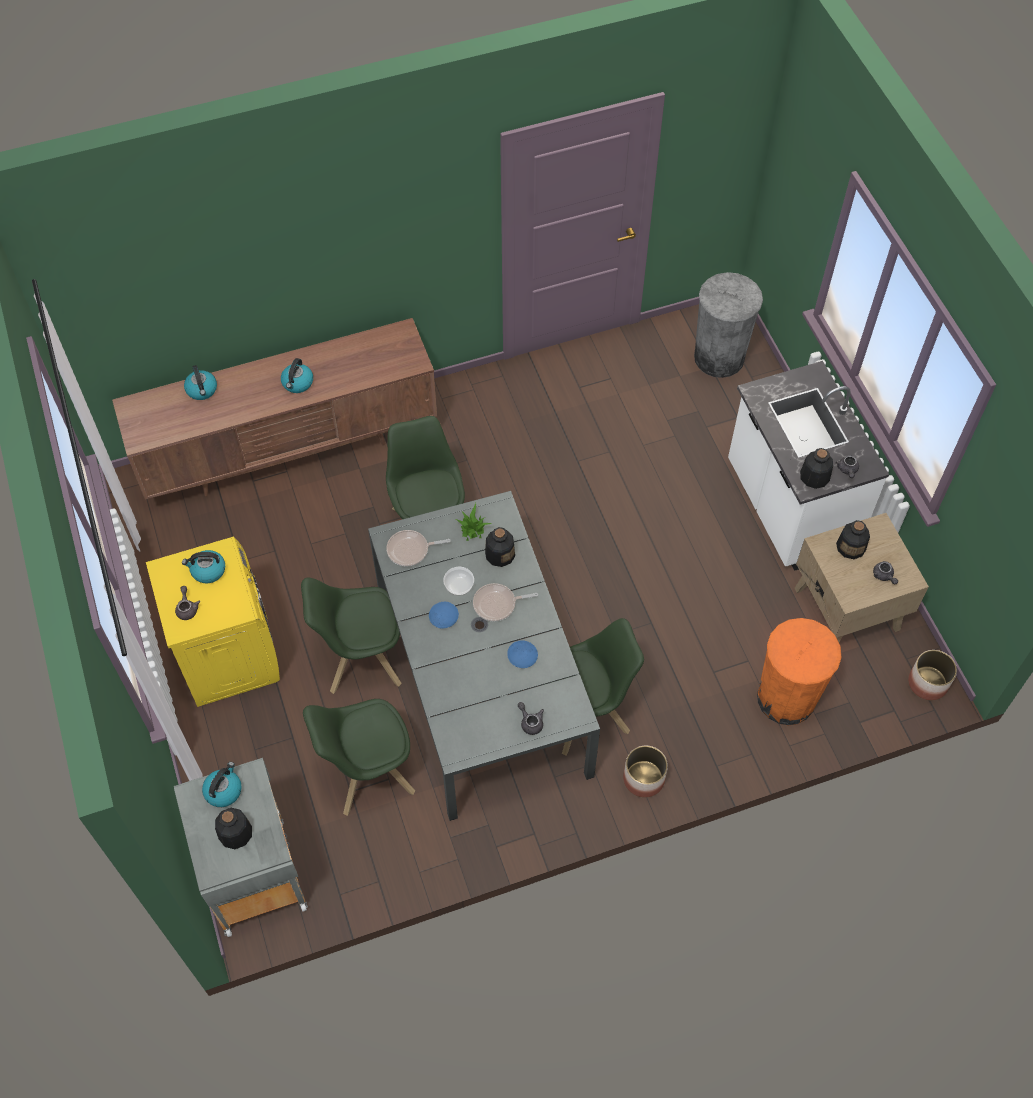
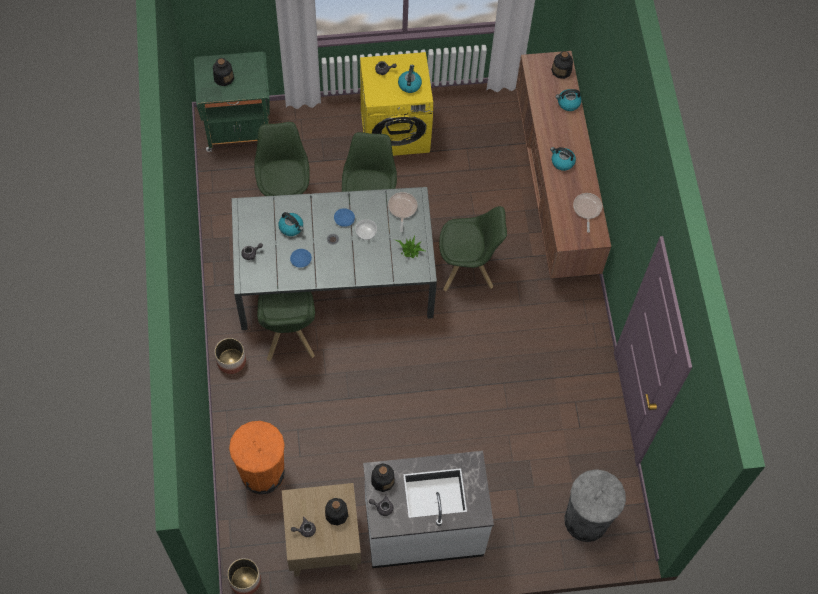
camera: 100 degrees right, 5 degrees up
(223, 790) = (252, 75): kettle -> kettle (291, 227)
(254, 873) = (239, 128): grey cart -> green cart
(497, 604) = (344, 252): frying pan -> frying pan (587, 209)
(500, 554) = (384, 263): bottle -> bottle (561, 70)

